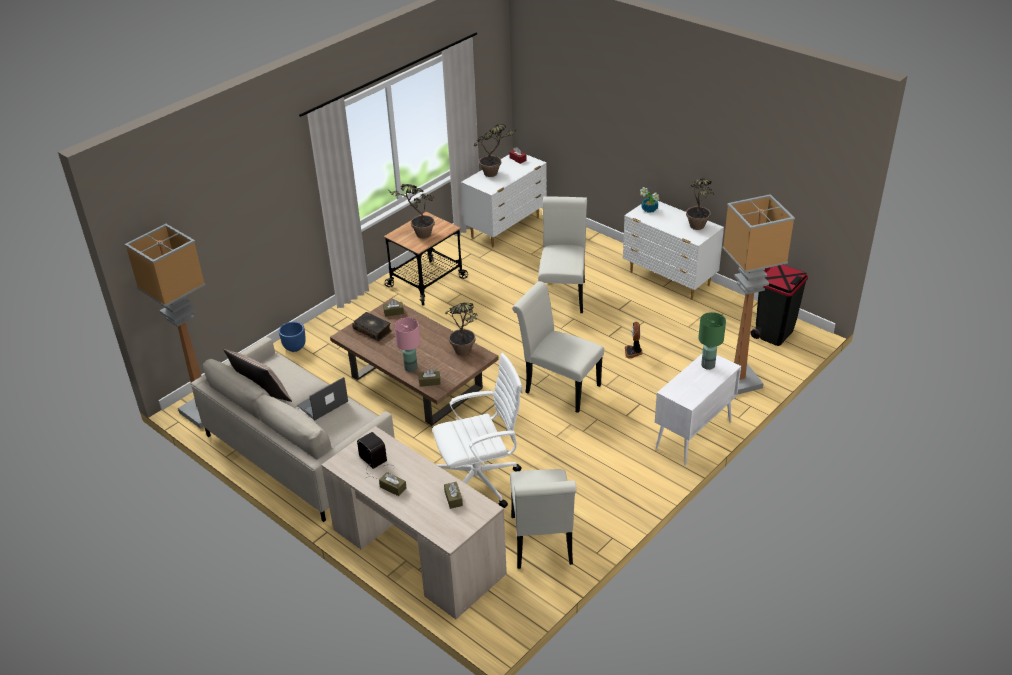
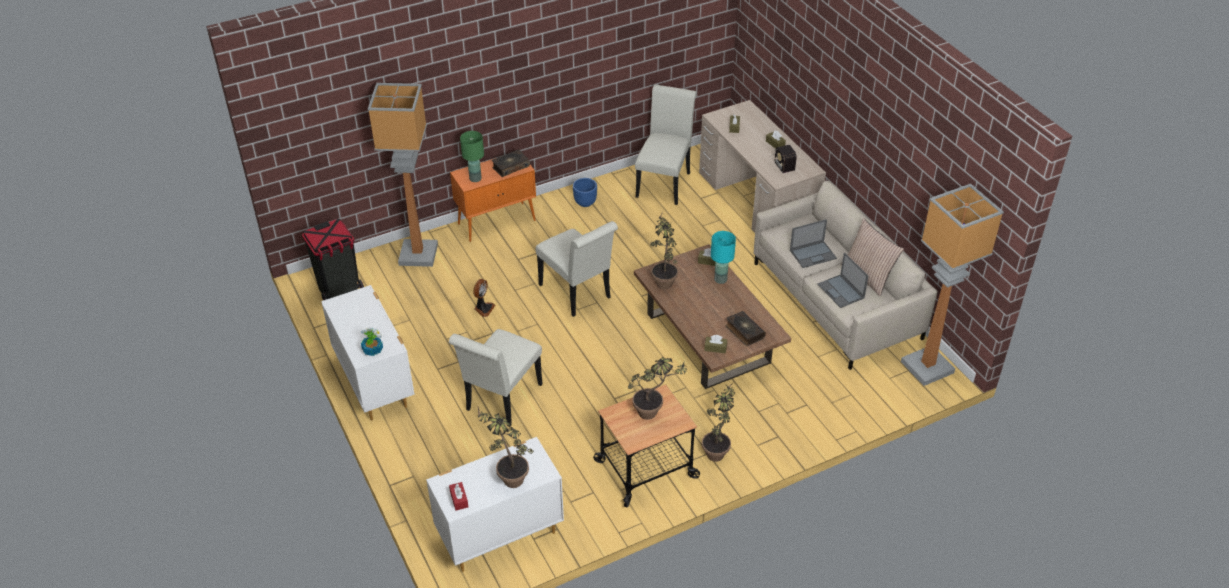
camera: 160 degrees left, 5 degrees up
(288, 375) = (841, 291): none -> laptop
(294, 347) = (825, 418): blue planter -> blue planter (585, 202)
(411, 368) = (720, 280): pink table lamp -> turquoise table lamp
(480, 481) = (688, 234): white office chair -> none
(684, 388) = (510, 167): none -> book
(693, 436) = (497, 222): white cabinet -> orange cabinet
(697, 229) = (350, 306): potted plant -> potted plant (718, 450)

